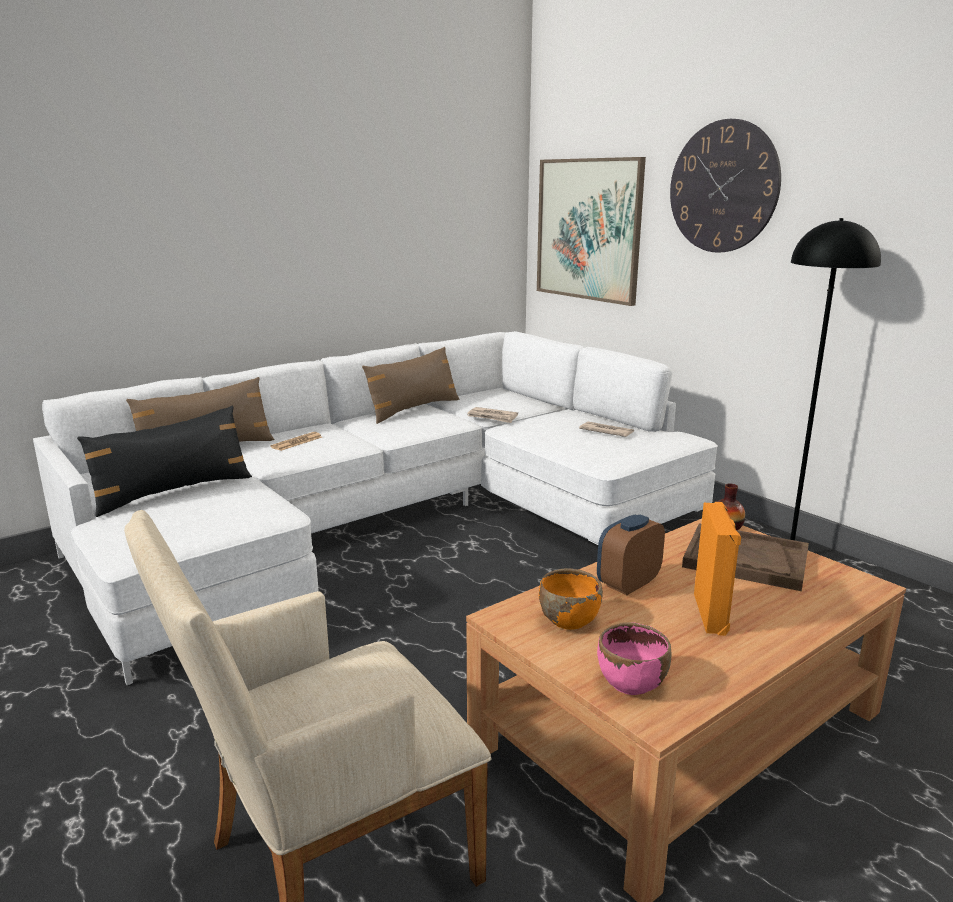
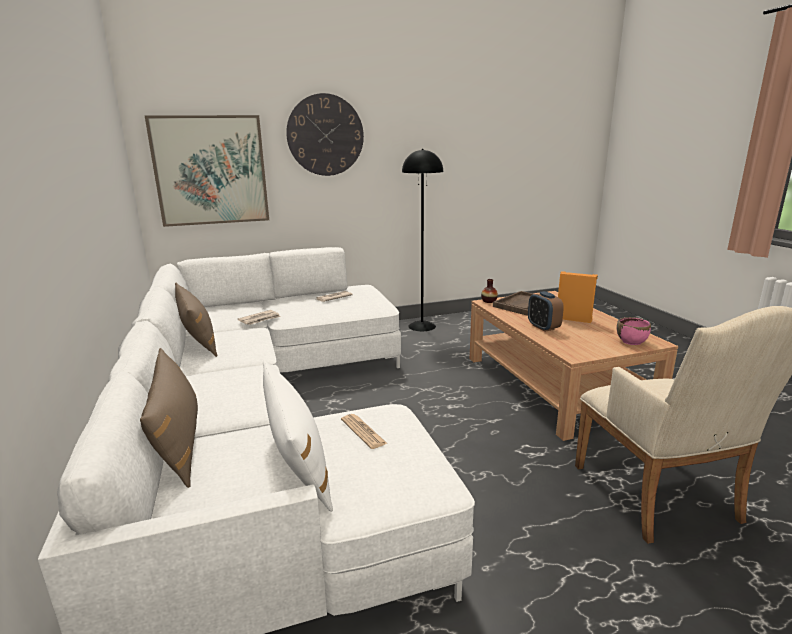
camera: 70 degrees left, 0 degrees up
(173, 492) = (296, 461): black pillow -> white pillow
(297, 442) = (221, 392): newspaper -> newspaper (363, 431)
(568, 620) = (578, 343): orange bowl -> none

